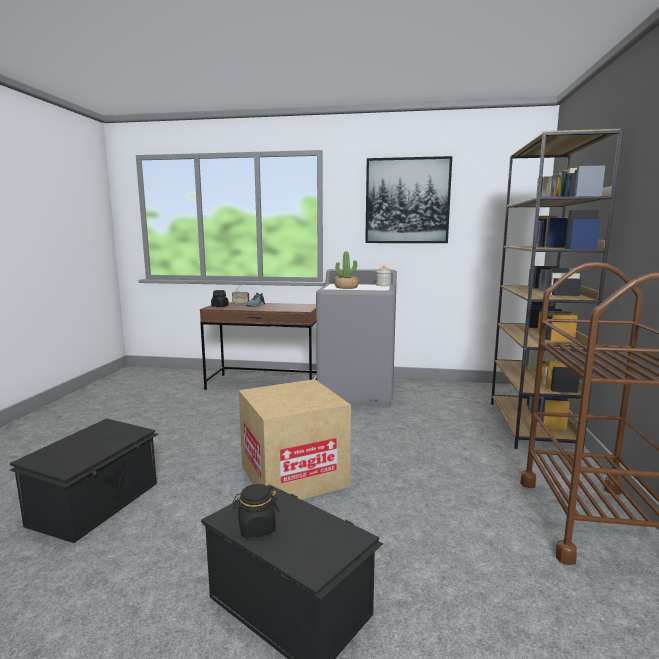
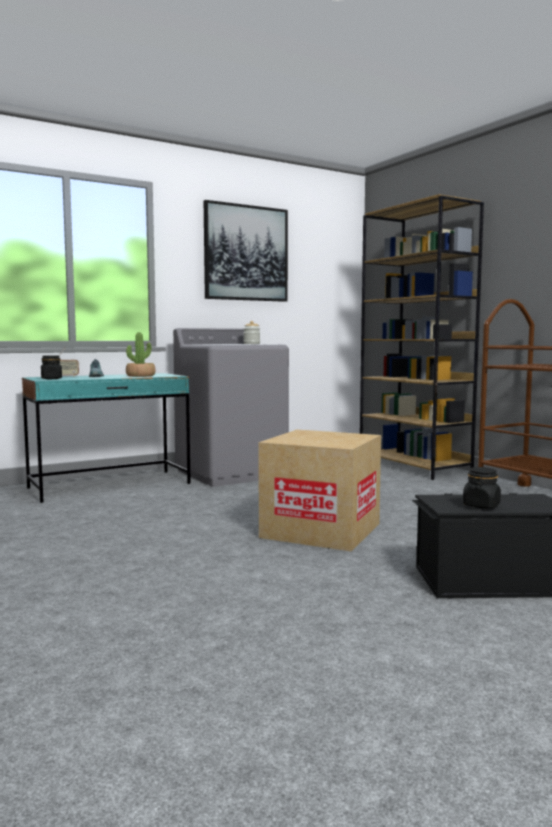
camera: 40 degrees left, 5 degrees down
(97, 503) = (183, 598): black storage box -> none
(264, 385) = (110, 486): brown desk -> turquoise desk
(346, 287) = (228, 344): potted plant -> potted plant (140, 376)

